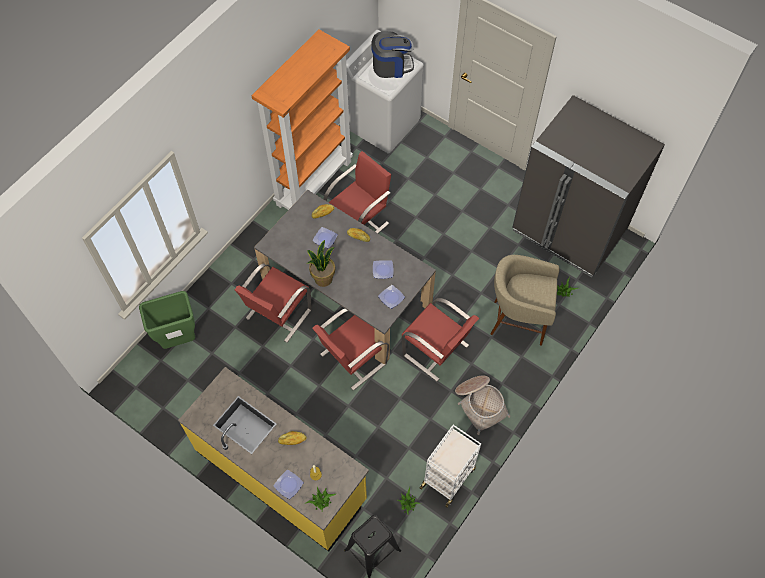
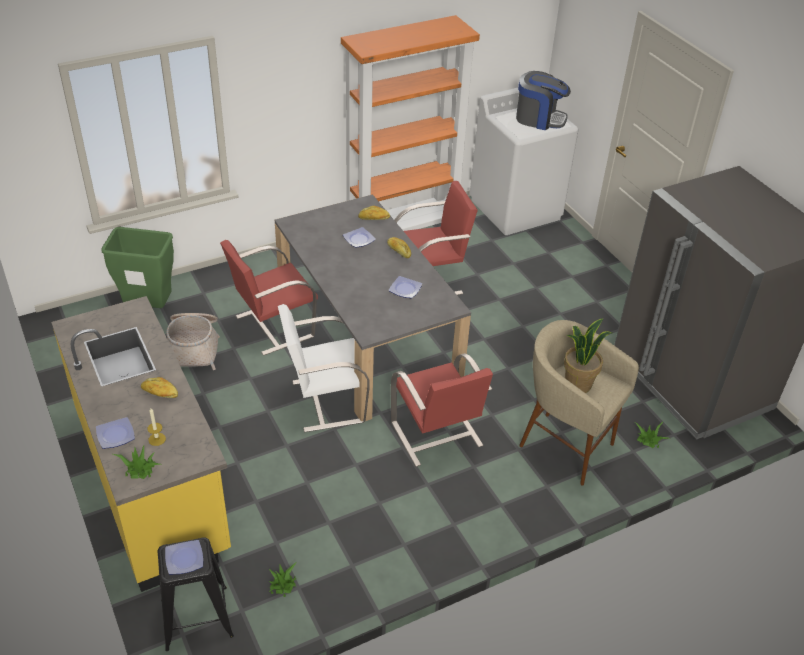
camera: 25 degrees right, 20 degrees down
(323, 278) = (328, 271): potted plant -> potted plant (578, 384)
(352, 359) = (326, 401): red chair -> white chair
(391, 297) = (395, 317): plate -> plate (183, 559)
(448, 477) = (358, 579): white cart -> none
(480, 404) = (456, 515): basket -> basket (194, 347)

